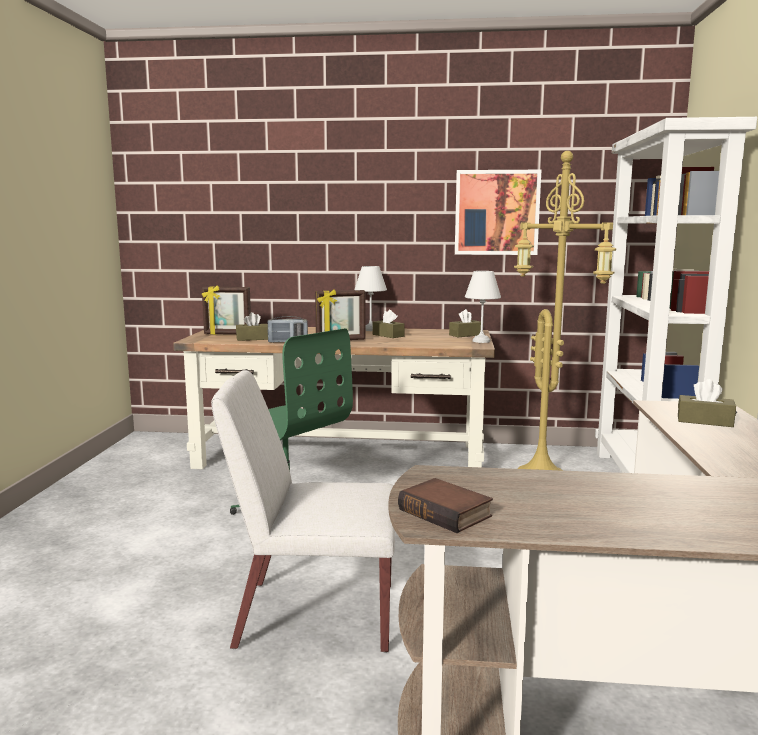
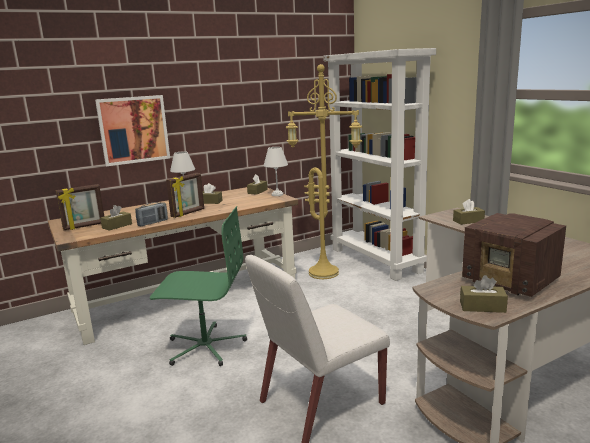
camera: 35 degrees left, 5 degrees up
(447, 512) = (482, 307): book -> brown tissue box
(496, 212) = (257, 104): picture -> picture (133, 130)
(573, 502) = (511, 282): none -> radio

